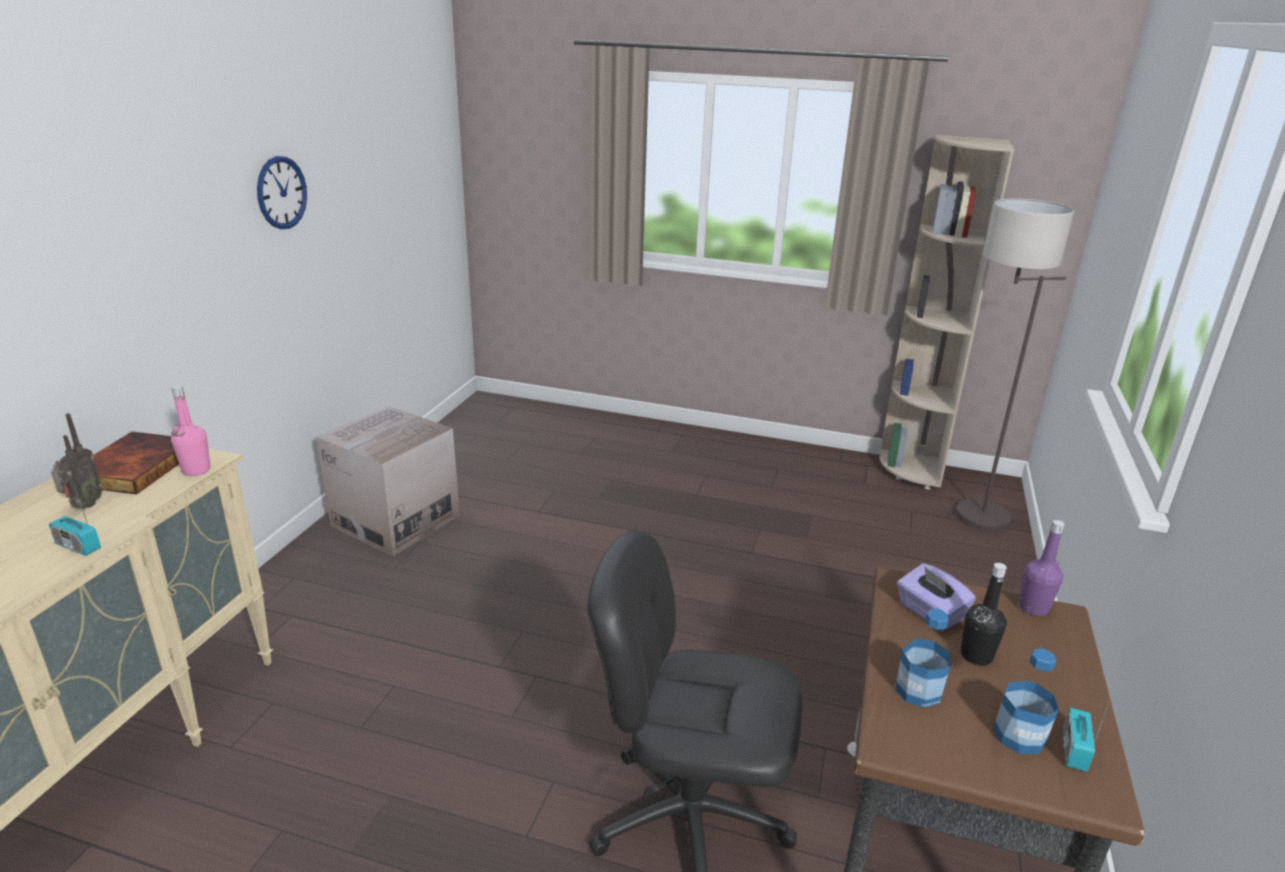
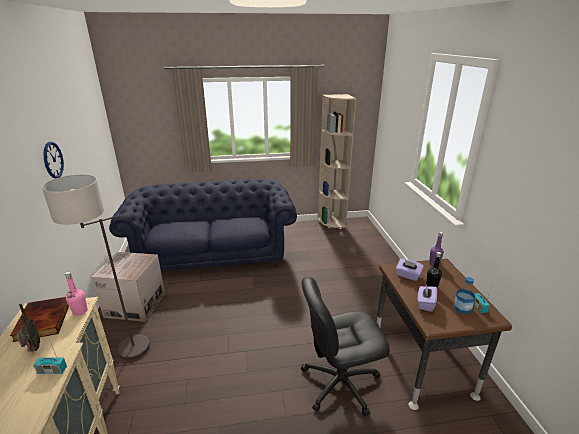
camera: 25 degrees left, 0 degrees up
(600, 466) = (213, 253): none -> blue sofa
(918, 690) = (425, 304): bottle -> purple tissue box
(967, 519) = (360, 236): grey floor lamp -> grey floor lamp (124, 352)

